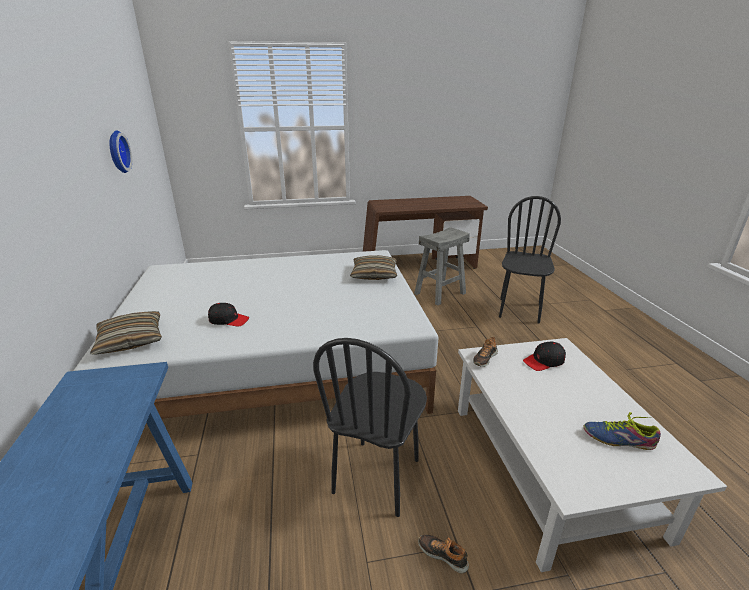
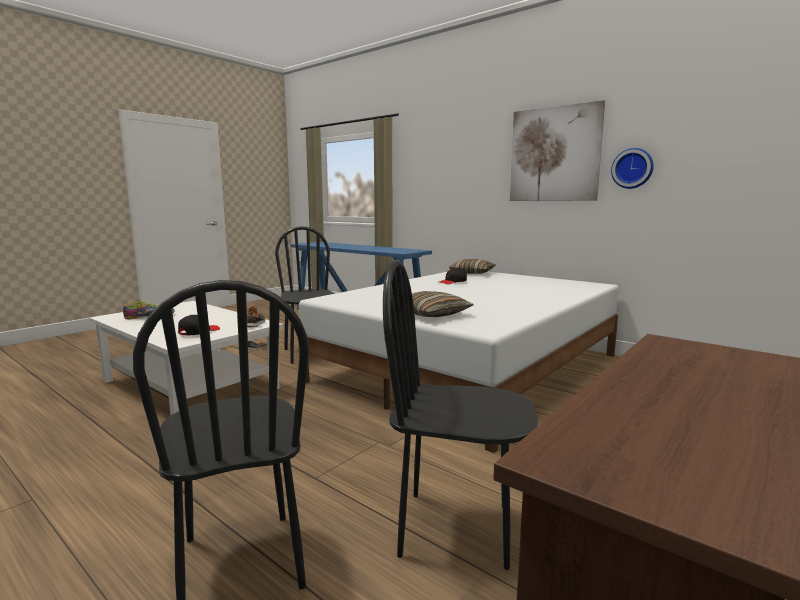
camera: 140 degrees right, 15 degrees down
(75, 143) = (554, 154): none -> picture
(440, 293) = (455, 528): grey stool -> black chair

